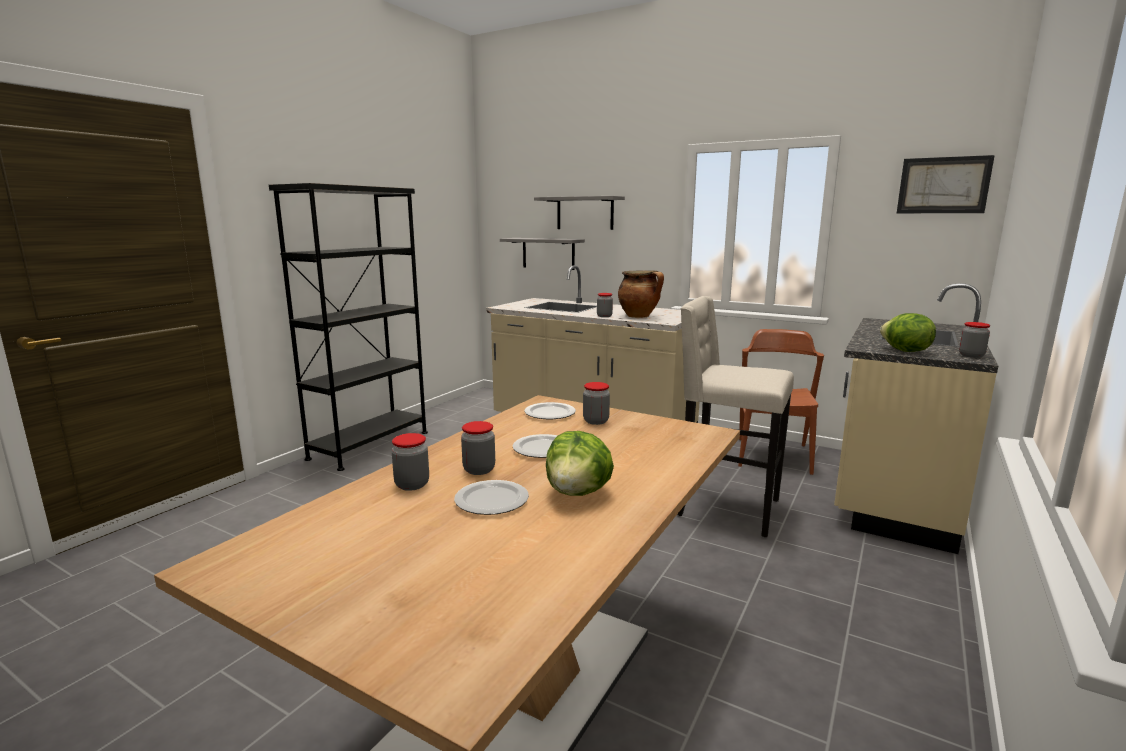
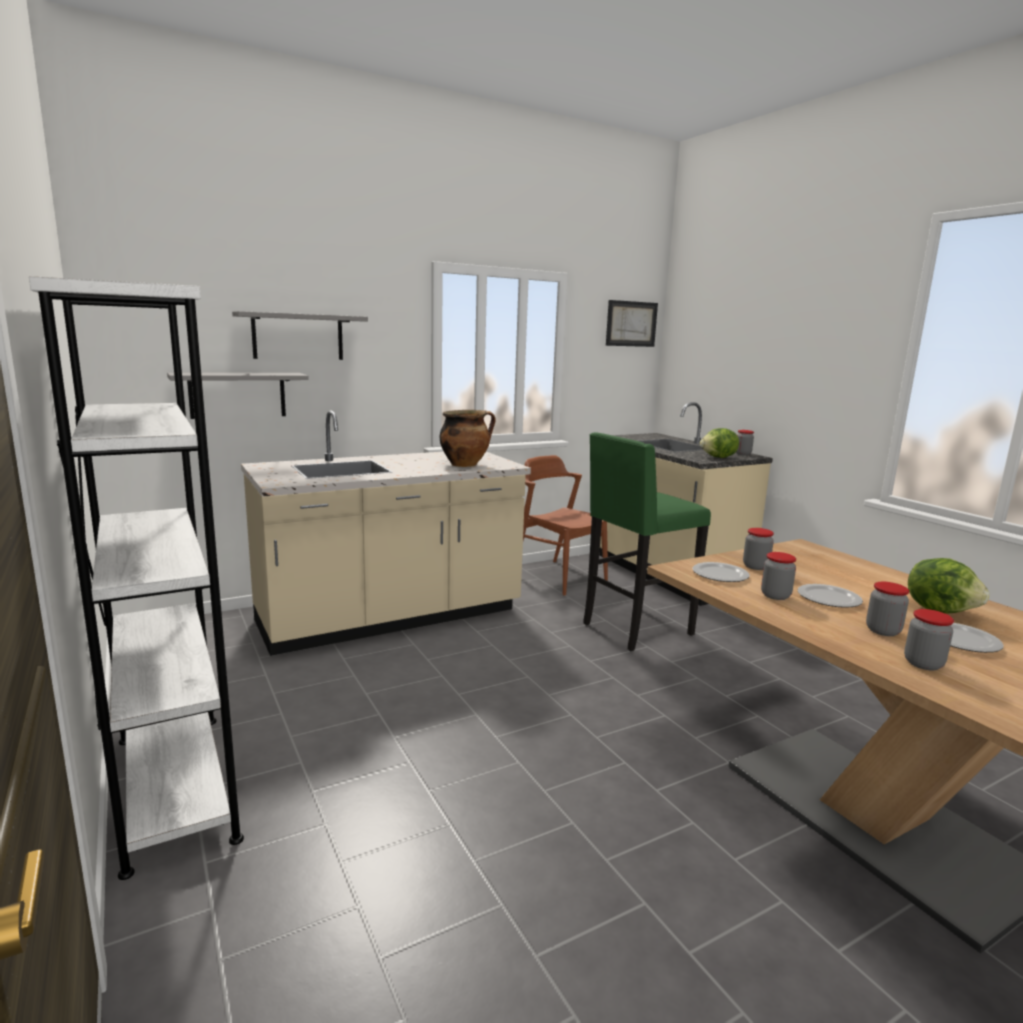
camera: 60 degrees left, 0 degrees up
(369, 445) = (175, 786): black bookcase -> white bookcase
(604, 316) = (439, 471): jar -> jar (775, 595)
(726, 508) = (634, 629): beige stool -> green stool

